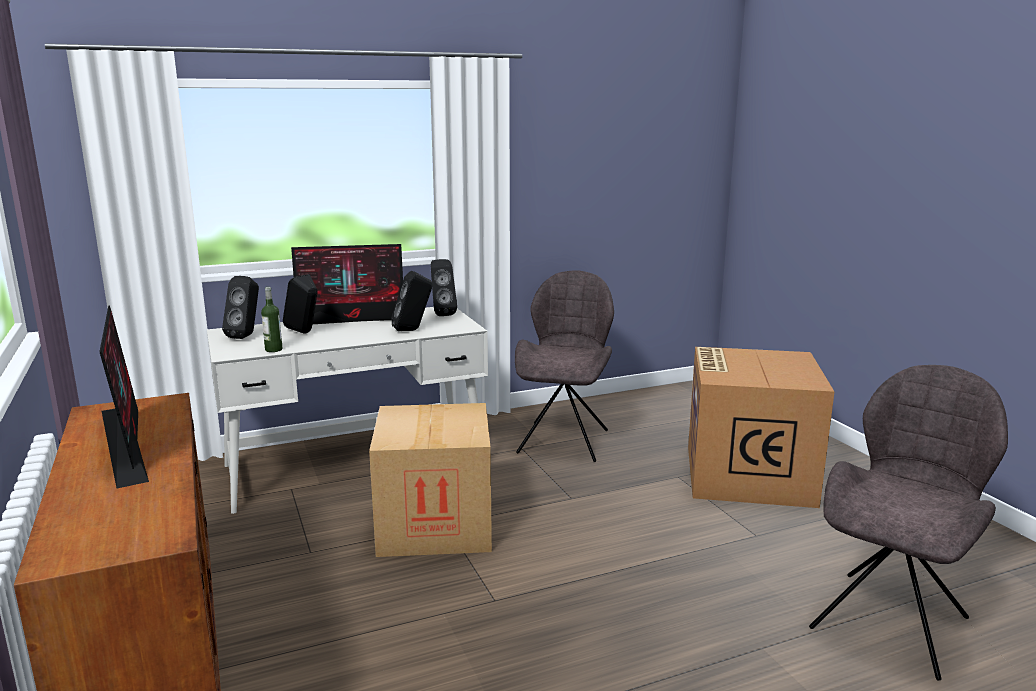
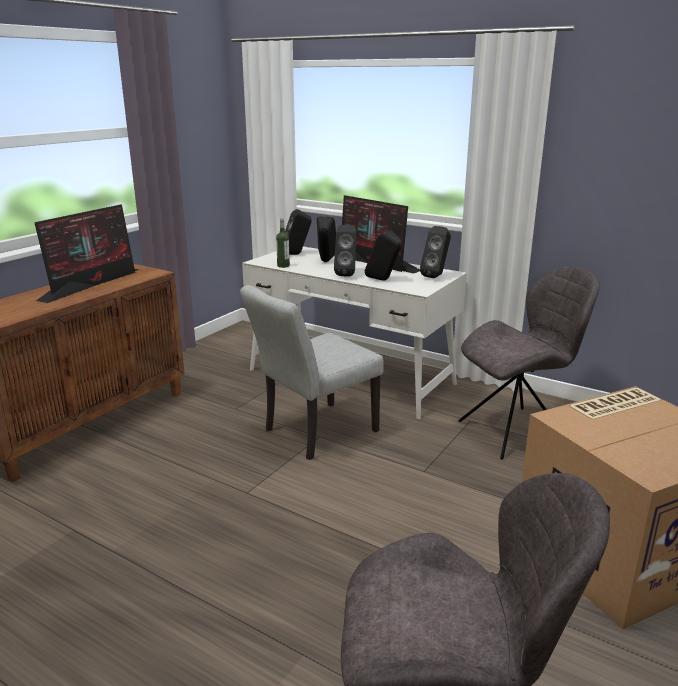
camera: 55 degrees right, 5 degrees up
(364, 336) = (346, 274): none -> black speaker
(435, 524) = (314, 433): cardboard box -> grey chair

